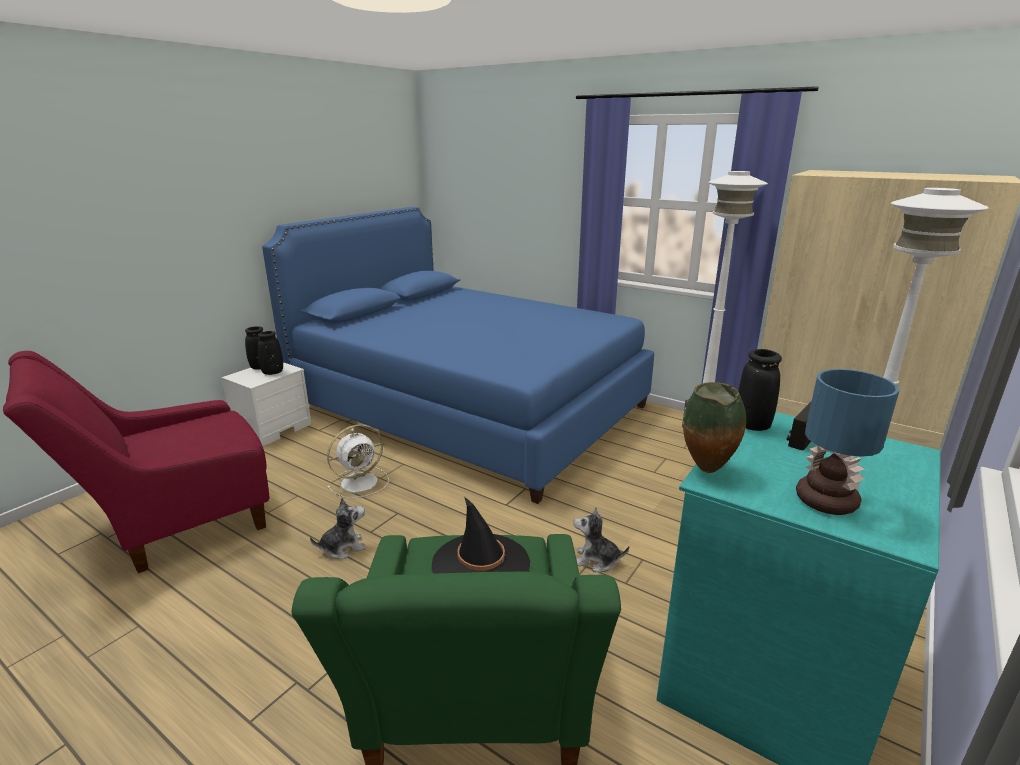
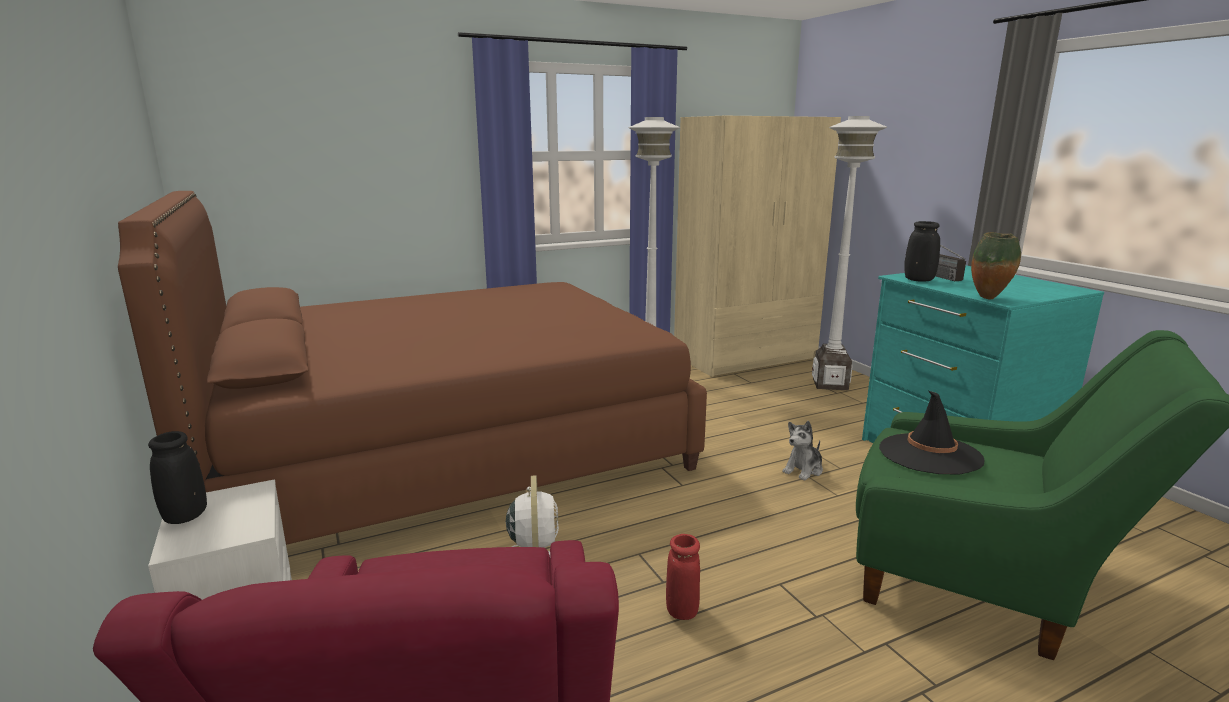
camera: 60 degrees left, 5 degrees down
(273, 372) = (238, 507): black vase -> none
(343, 547) = (682, 610): plush toy -> red vase
(469, 408) = (447, 449): blue bed -> brown bed
(828, 501) = (1033, 290): table lamp -> none

